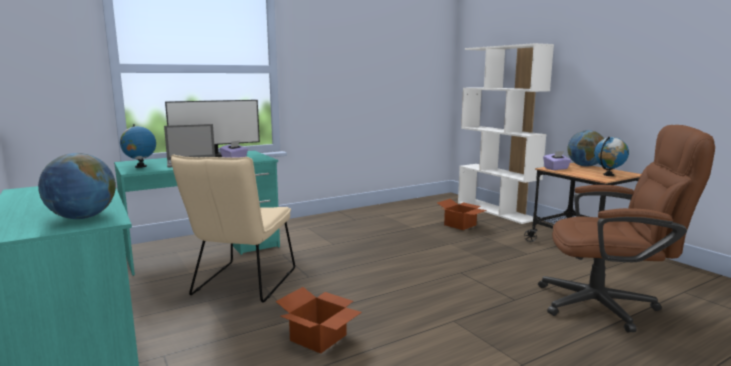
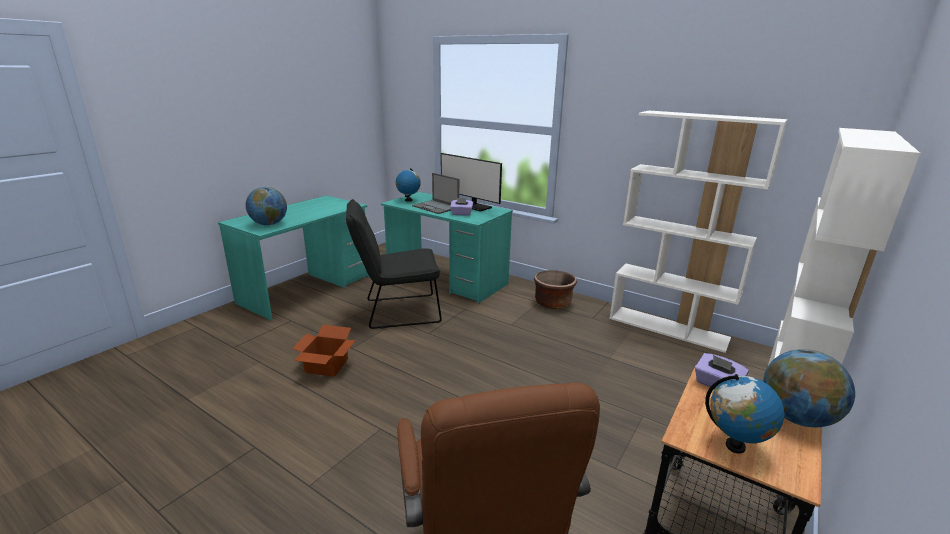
camera: 65 degrees right, 10 degrees up
(241, 284) = (396, 311): beige chair -> black chair
(317, 224) = (553, 303): none -> brown planter
(391, 206) = (668, 328): none -> white bookcase
(460, 225) = (664, 391): cardboard box -> none

